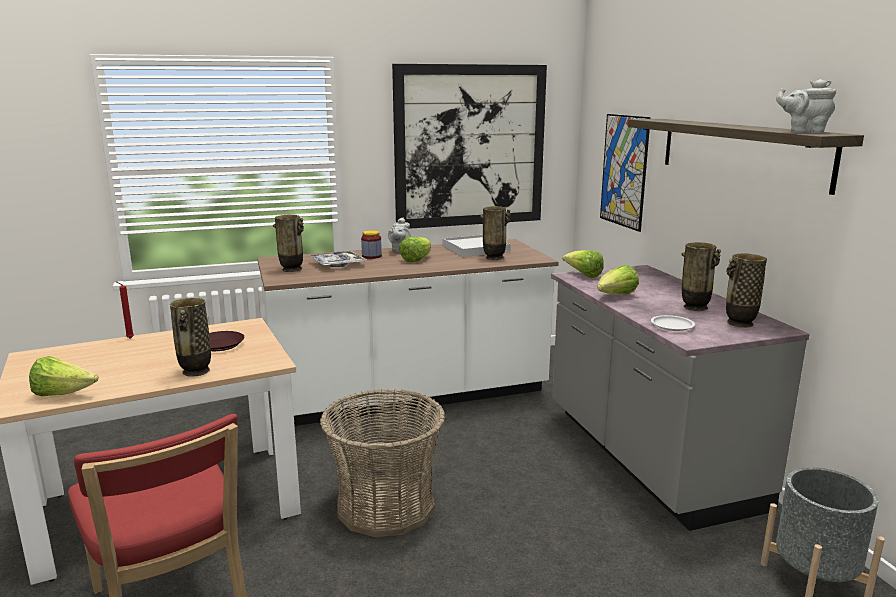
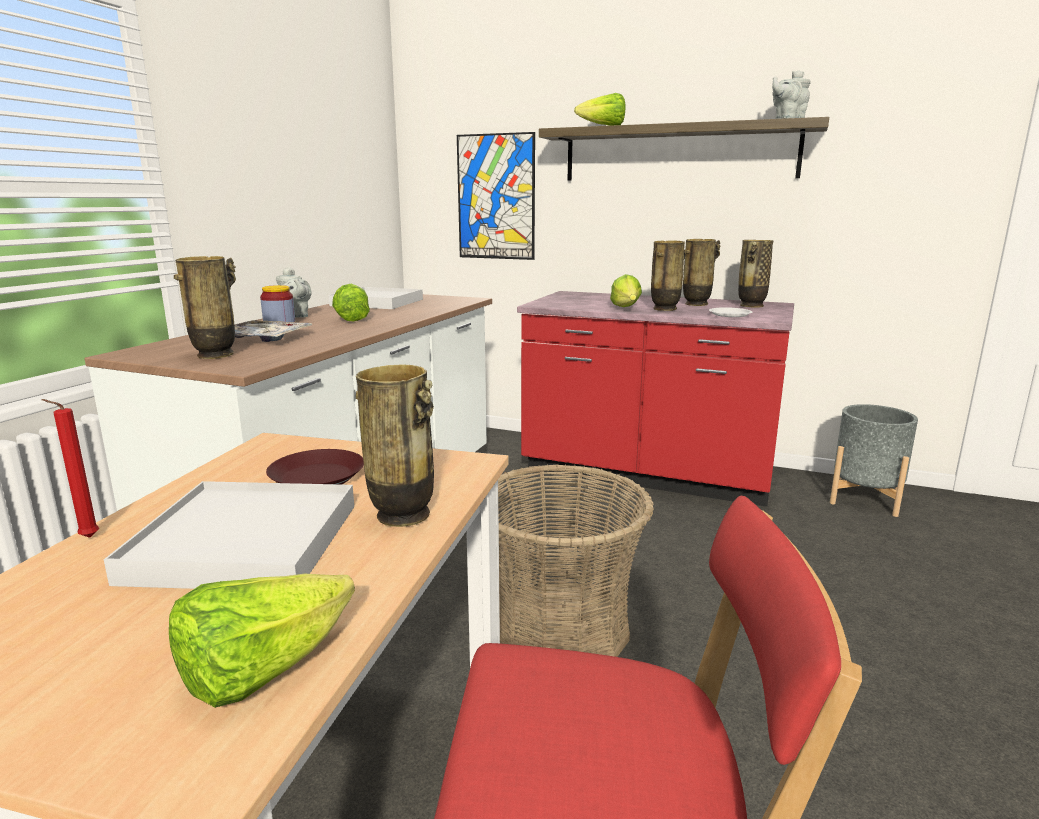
camera: 50 degrees left, 0 degrees up
(147, 358) = (245, 541): none -> white tray
(470, 146) = (311, 171): picture -> none
(494, 258) = (428, 305): vase -> vase (665, 309)
(583, 275) = (547, 303): lettuce -> lettuce (603, 126)
(647, 457) = (647, 474): grey counter -> red counter

